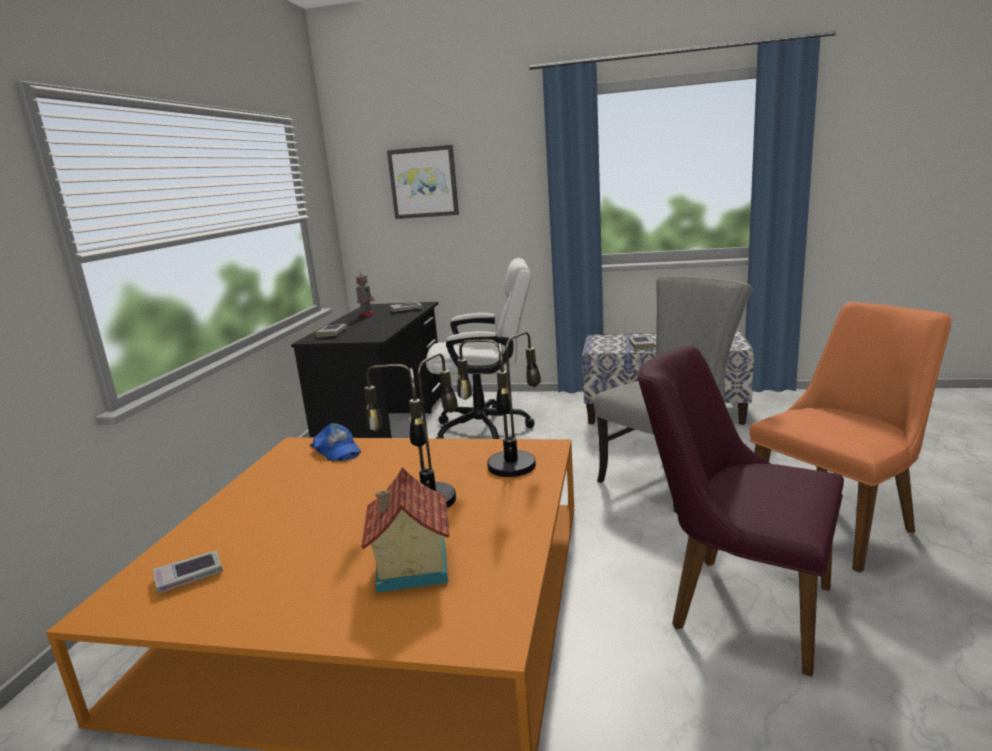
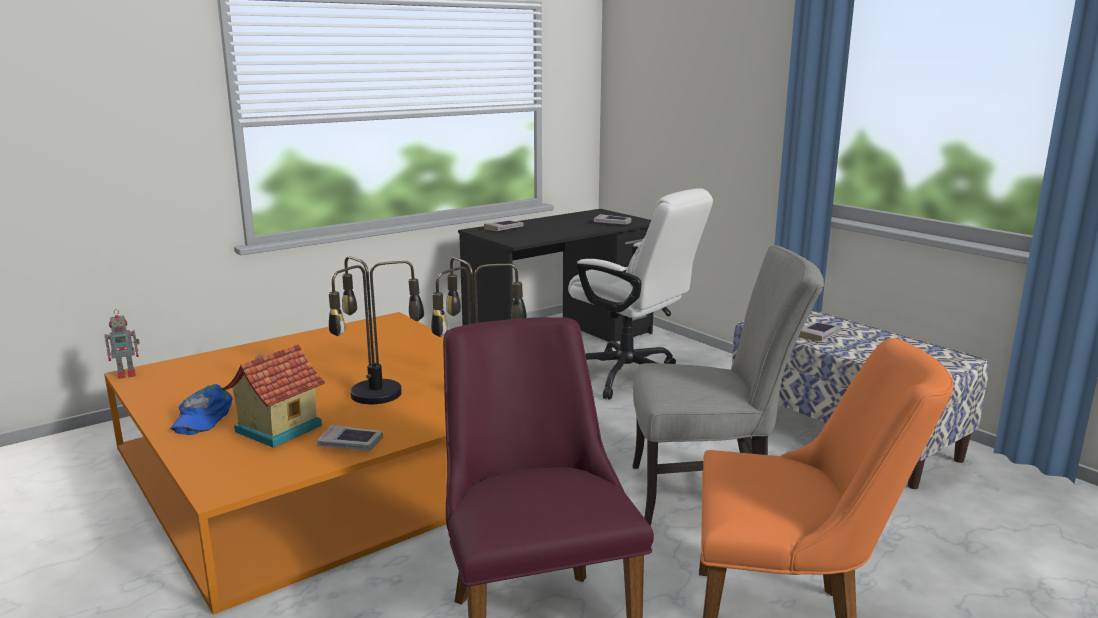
camera: 40 degrees right, 0 degrees up
(189, 576) = (191, 376): book -> book (350, 443)
(337, 450) = (405, 334): blue cap -> blue cap (201, 417)
(367, 314) = (572, 219): toy robot -> toy robot (128, 374)
(423, 182) = (676, 82): picture -> none

